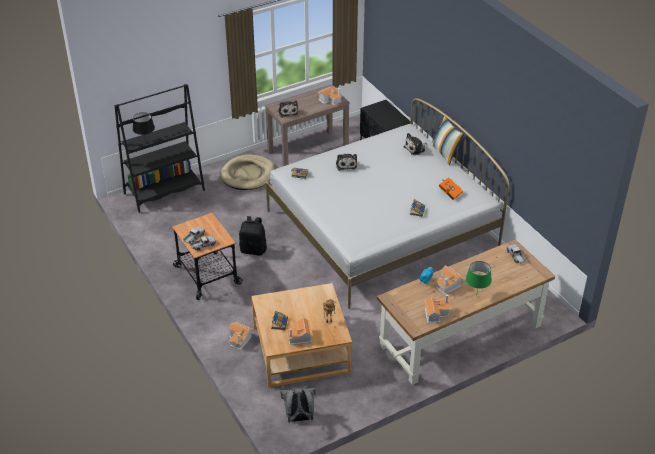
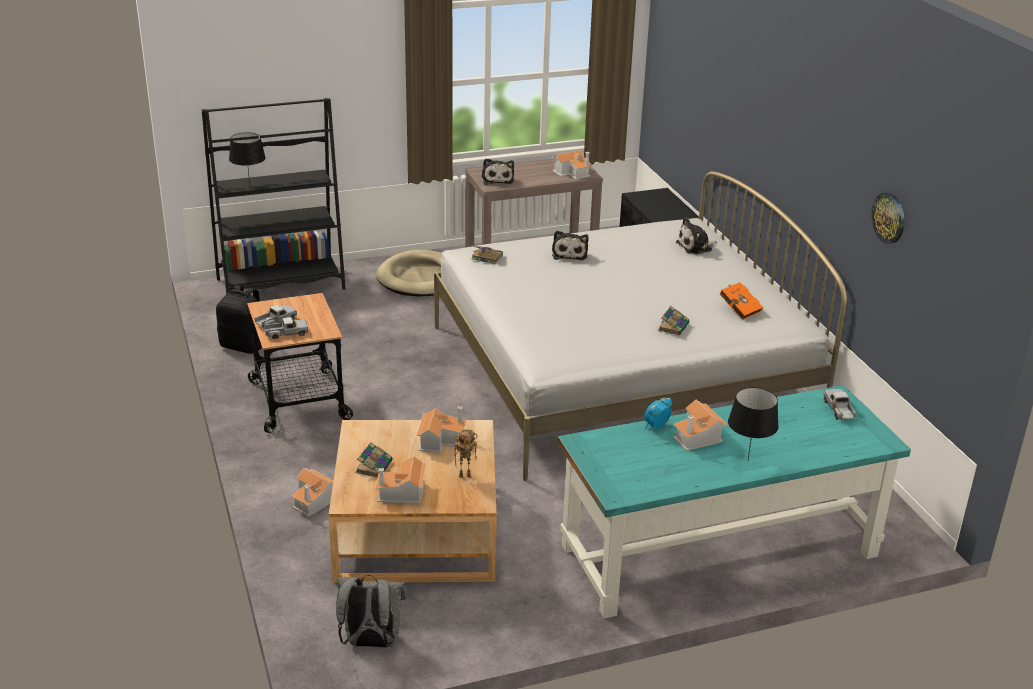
camera: 10 degrees right, 10 degrees down
(253, 250) = (391, 376): black backpack -> black backpack (244, 346)
(436, 313) = (662, 477): toy house -> toy house (440, 440)
(445, 153) = (747, 259): pillow -> none
(460, 336) = (718, 552): brown desk -> turquoise desk
(476, 296) = (748, 460): green table lamp -> black table lamp
(531, 147) = (889, 217): none -> wall clock

